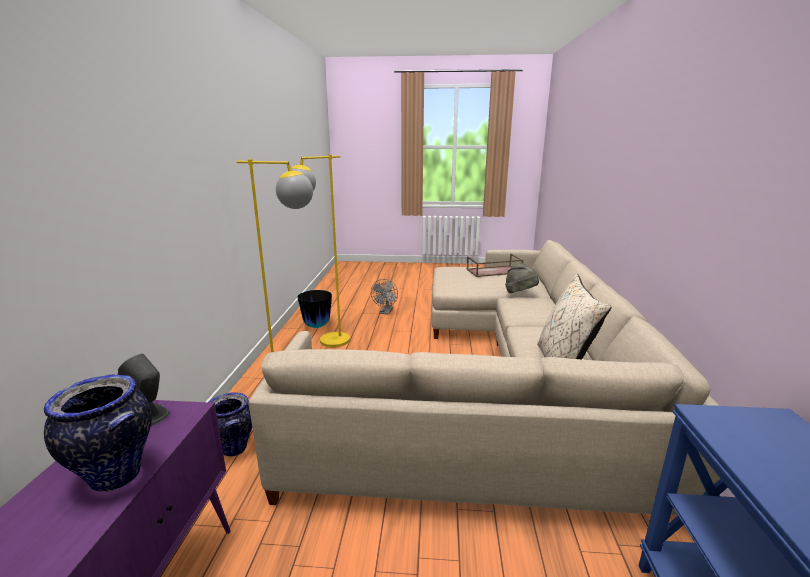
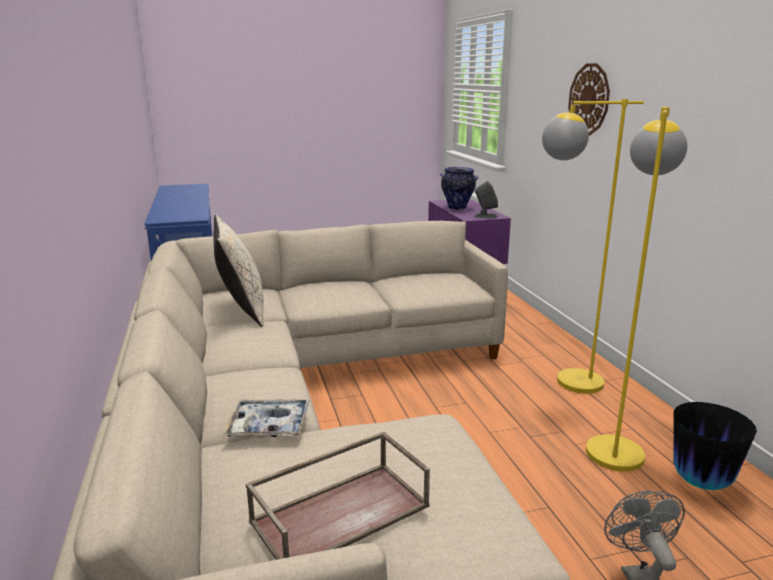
camera: 160 degrees right, 0 degrees up
(136, 174) = (589, 99): none -> wall clock
(233, 448) = (523, 332): vase -> none
(520, 294) = (269, 426): grey hat -> tray

